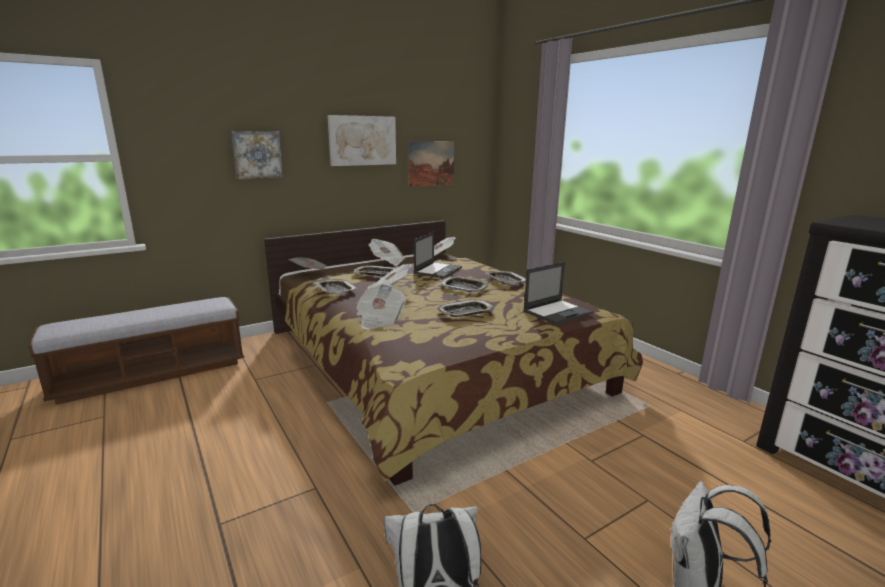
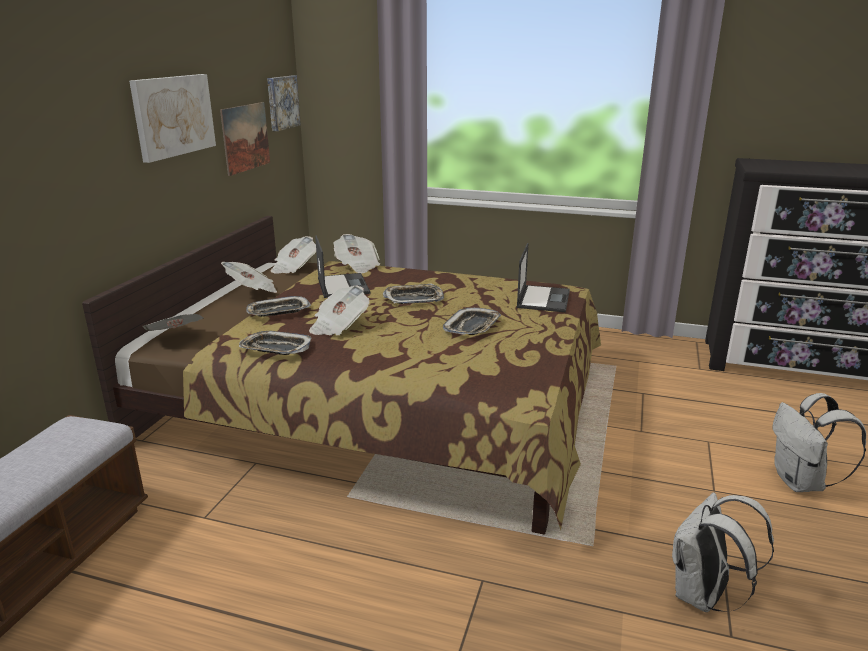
camera: 40 degrees left, 5 degrees up
(257, 154) = (50, 162): picture -> picture (281, 102)
(379, 320) = (409, 365): newspaper -> newspaper (357, 266)
(505, 280) = (434, 279): tray -> none

